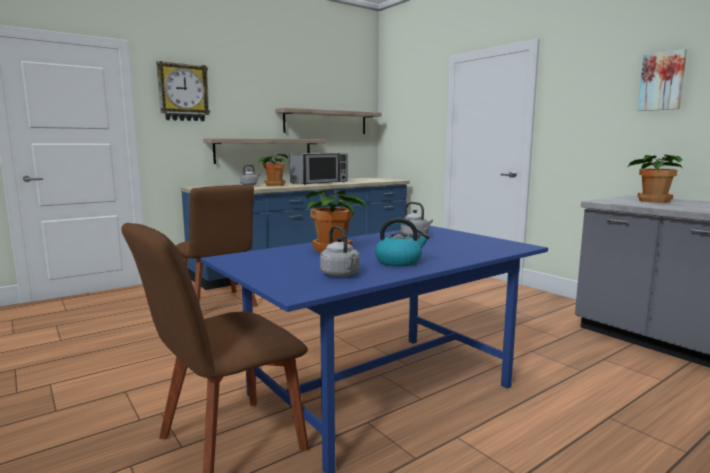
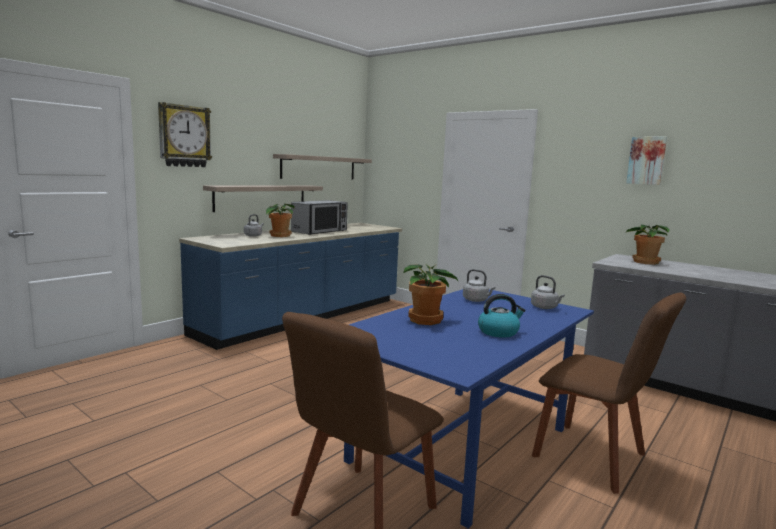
camera: 15 degrees left, 0 degrees up
(218, 305) = (244, 367): brown chair -> brown chair (595, 458)
(341, 275) = (470, 350): grey kettle -> grey kettle (545, 307)

